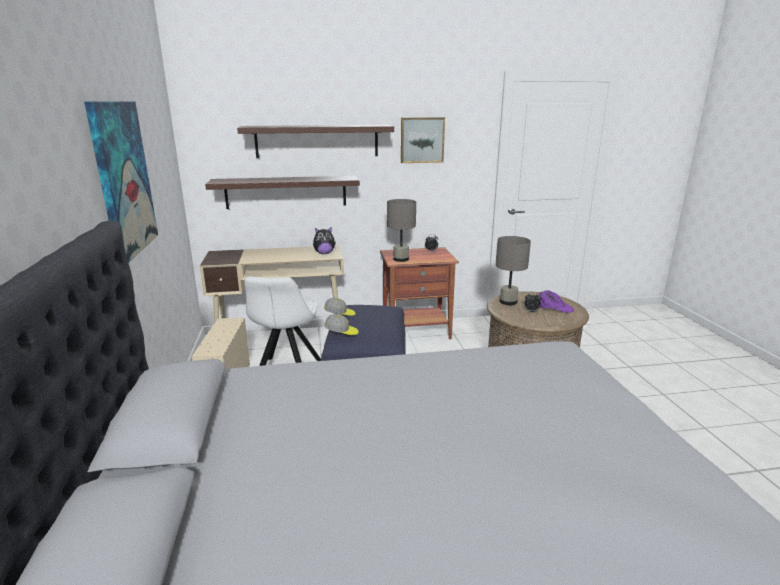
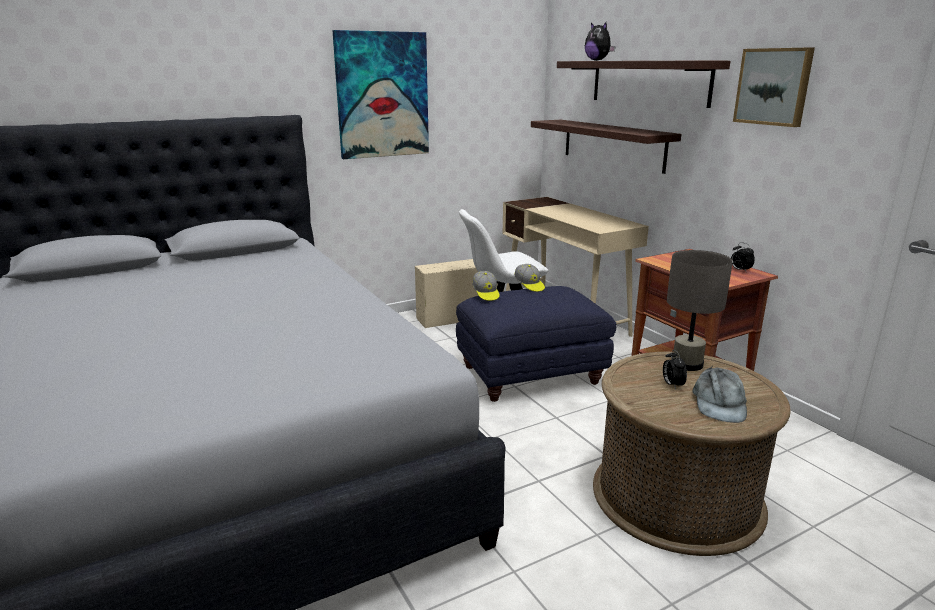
camera: 70 degrees right, 0 degrees up
(324, 253) = (604, 225): plush toy -> plush toy (598, 60)
(401, 259) = (669, 261): grey table lamp -> none
(554, 307) = (719, 403): purple cap -> grey cap

